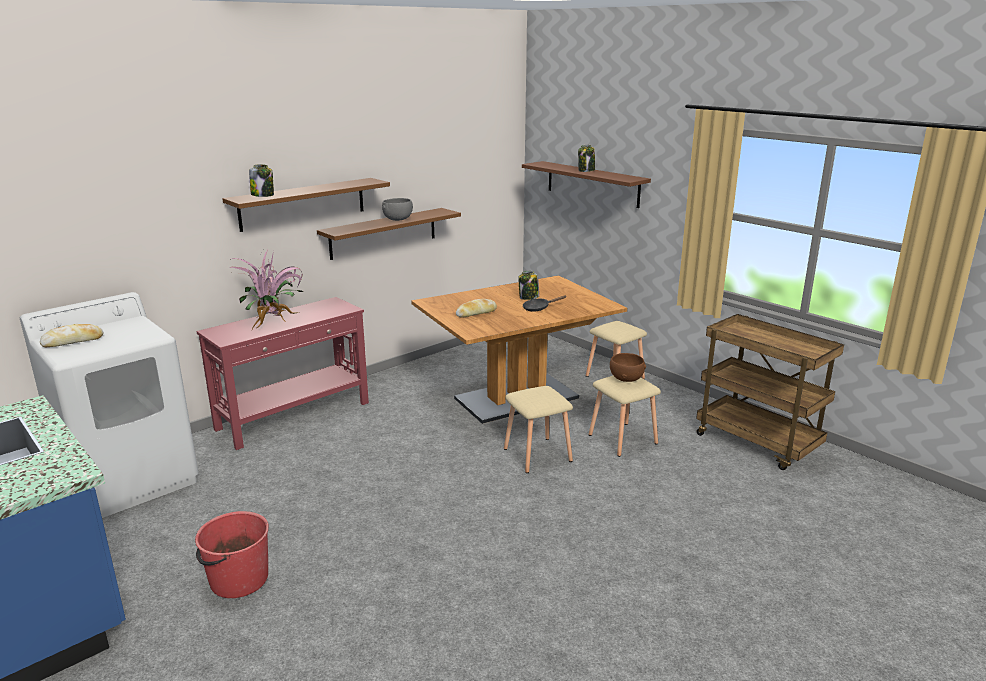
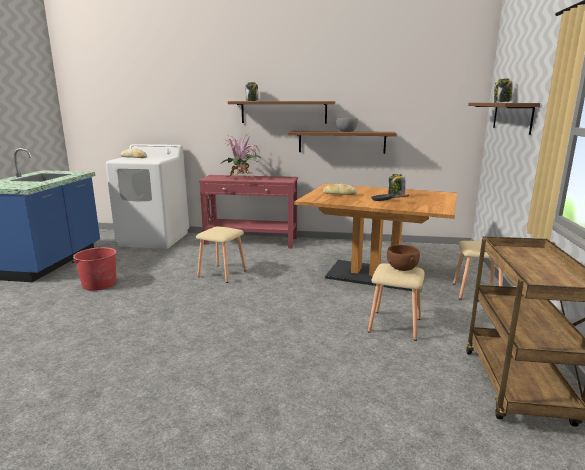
camera: 50 degrees right, 5 degrees down
(537, 455) = (317, 305): beige stool -> beige stool (221, 273)

